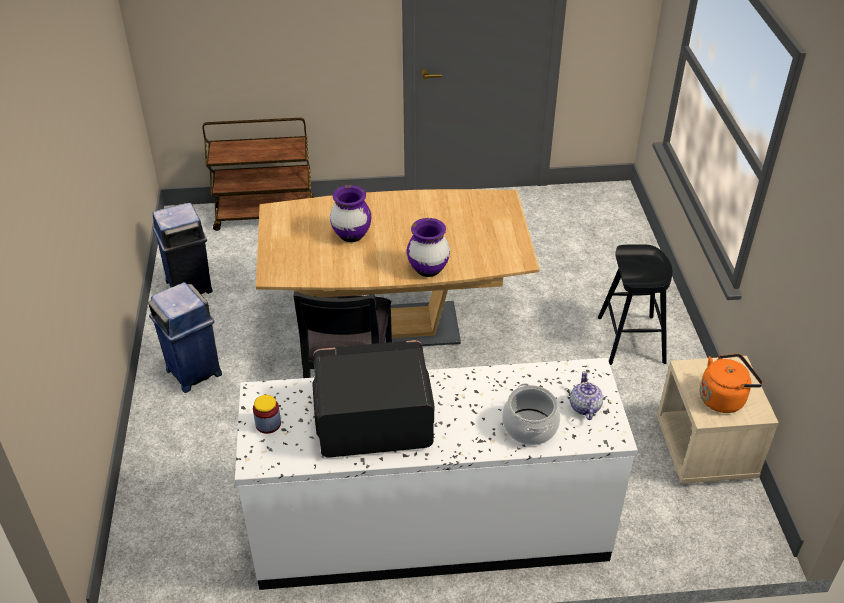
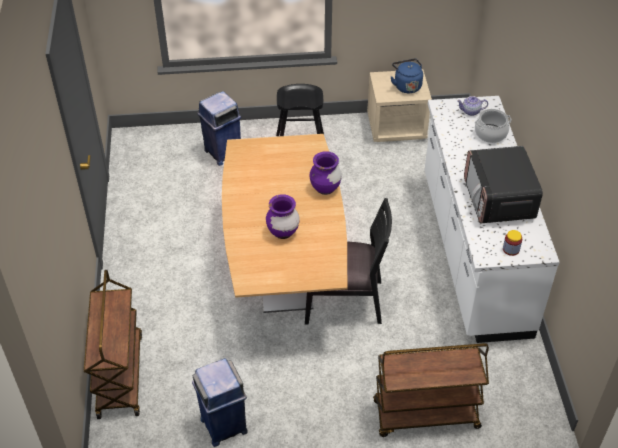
camera: 90 degrees left, 5 degrees up
(159, 451) = (425, 415): none -> brown cart
(193, 371) = (336, 405): blue trash can -> blue trash can (222, 152)
(724, 398) = (406, 85): orange kettle -> blue kettle

